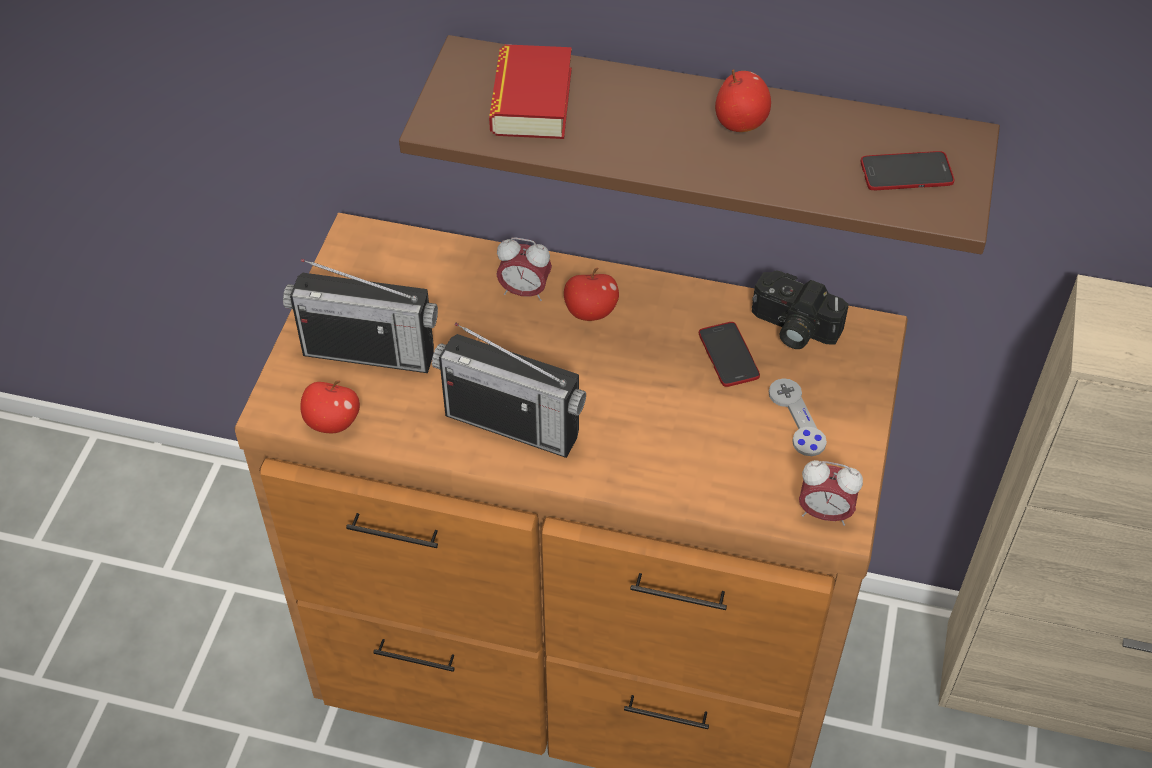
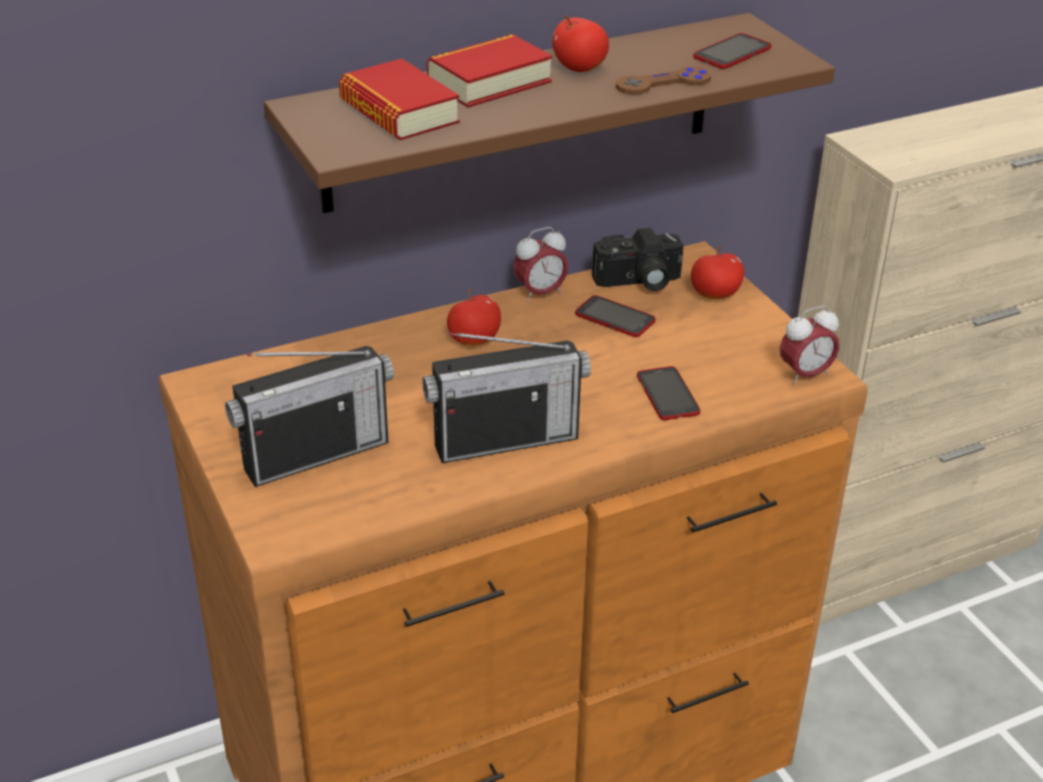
camera: 40 degrees left, 15 degrees down
(332, 422) = (344, 519): apple -> apple (715, 295)
(524, 291) = (402, 352): alarm clock -> alarm clock (540, 293)
(644, 101) = (489, 82): none -> book
(684, 460) = (667, 395): none -> phone
(791, 180) = (663, 83): none -> brown game controller
(796, 418) = (712, 331): grey game controller -> none

